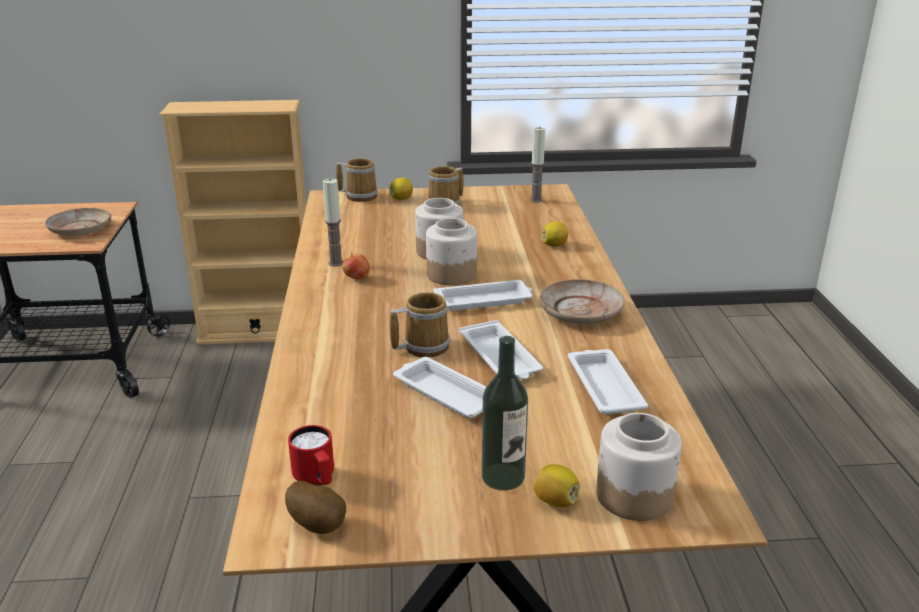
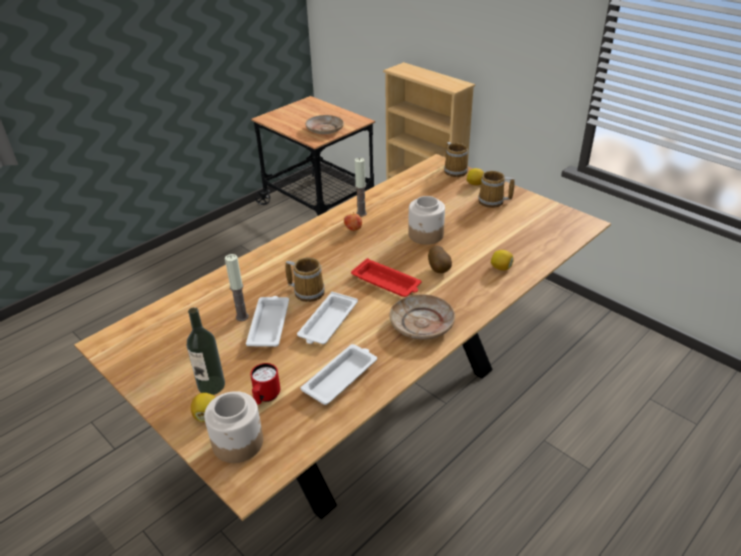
camera: 50 degrees right, 10 degrees up
(316, 481) = (155, 330): red mug -> red mug (265, 397)
(319, 525) = (123, 350): potato -> potato (439, 269)
(451, 275) = (402, 254): jar -> none
(484, 300) = (387, 282): white tray -> red tray
(536, 200) = (559, 226): candle -> candle (242, 317)

